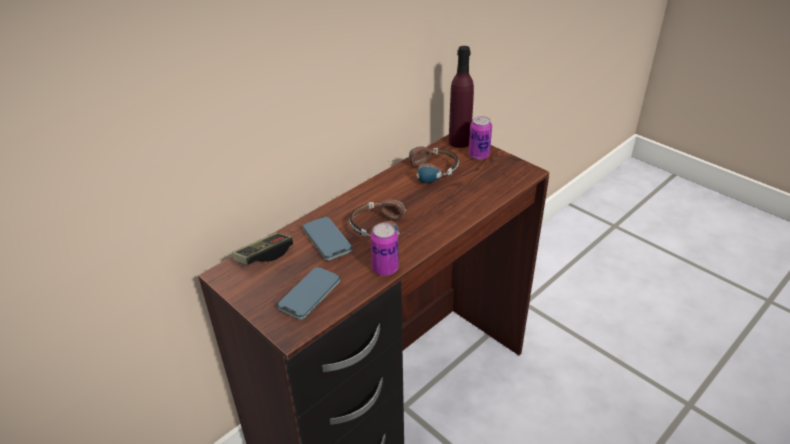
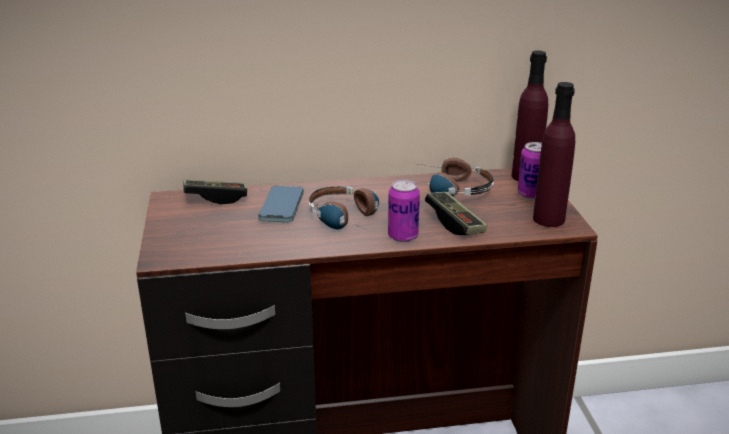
camera: 35 degrees right, 10 degrees down
(310, 295) = (211, 239): phone -> none
(385, 268) = (302, 247): can -> can (403, 236)
(460, 200) = (455, 223): none -> game controller
(511, 171) = (548, 219): none -> purple bottle

